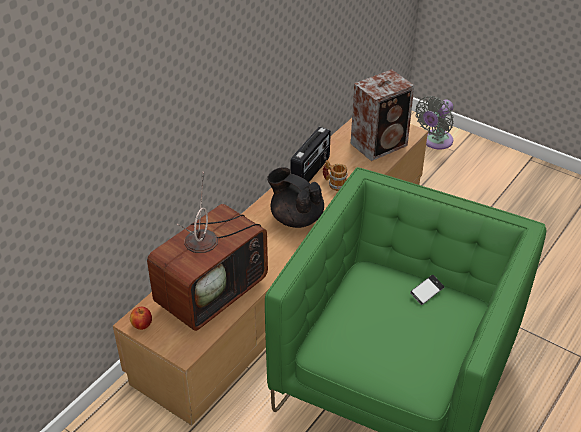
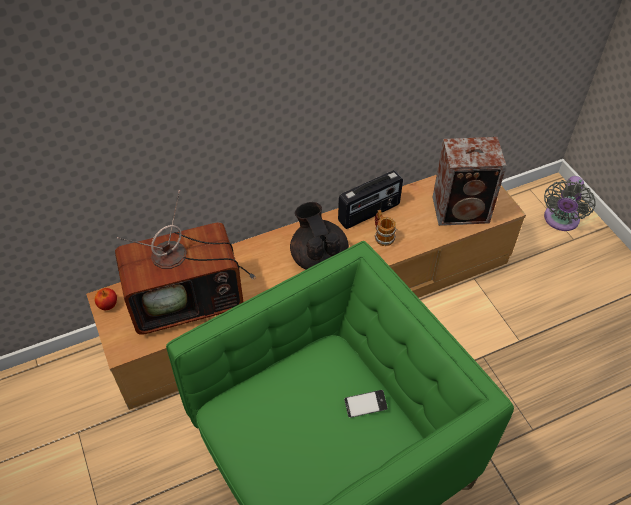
camera: 30 degrees right, 10 degrees up
(435, 141) = (560, 220): grey fan -> grey fan turned 45 degrees counterclockwise

